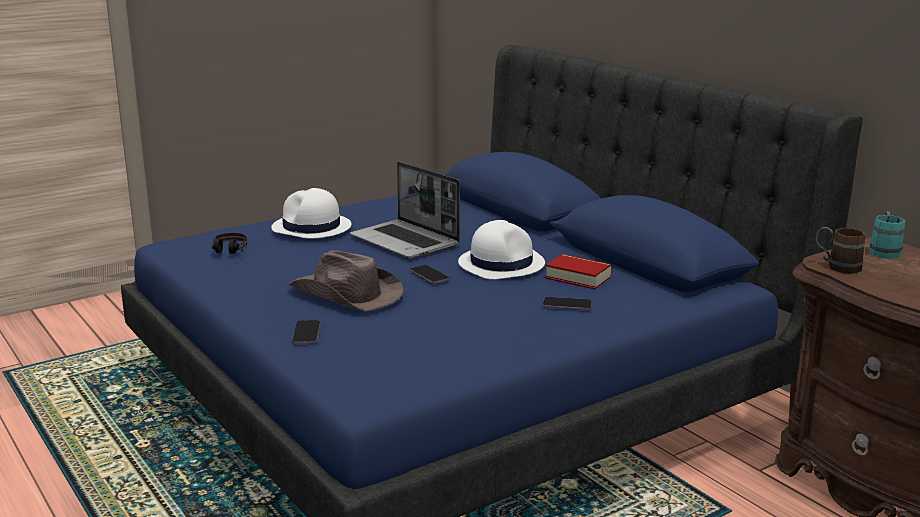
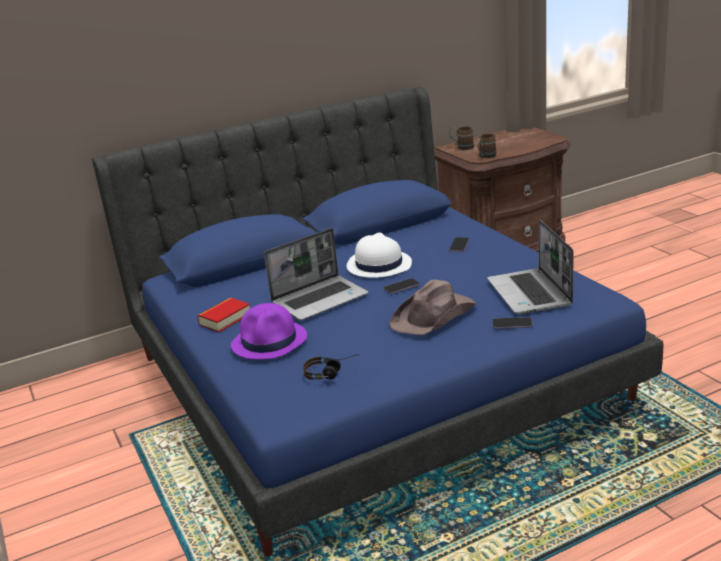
camera: 80 degrees left, 5 degrees up
(311, 228) = (270, 341): white hat -> purple hat
(394, 346) = (530, 293): none -> laptop
(578, 277) = (410, 242): book -> book (225, 319)
(884, 251) = (461, 147): turquoise mug -> brown mug

